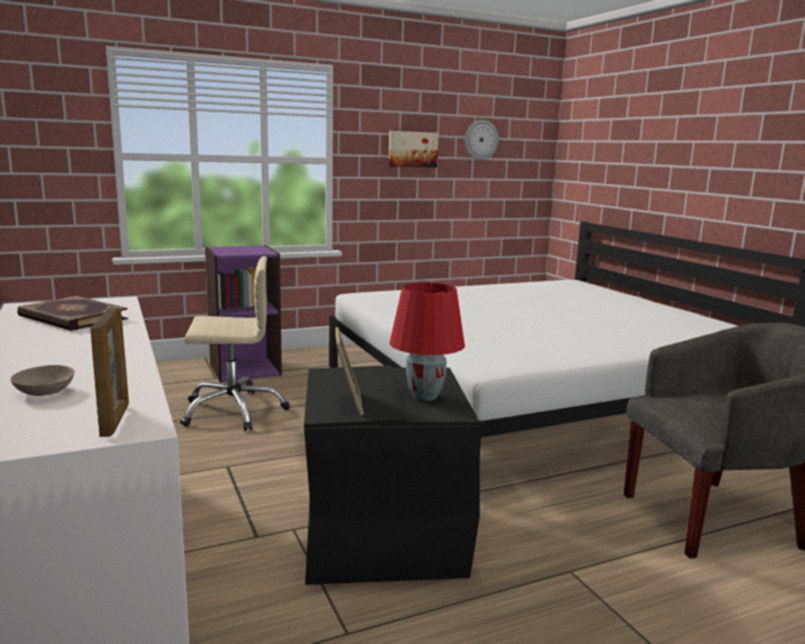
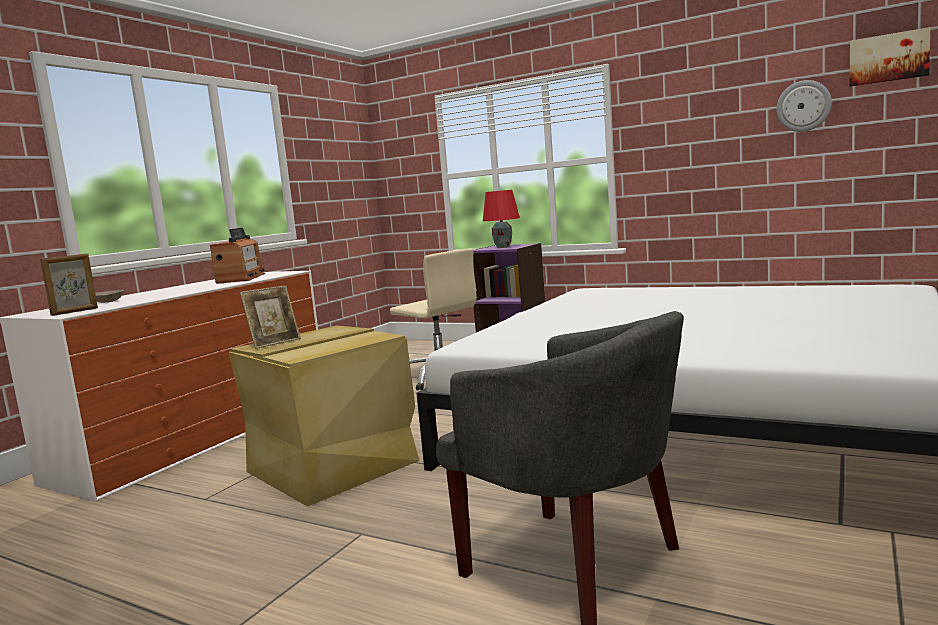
camera: 55 degrees right, 5 degrees down
(71, 318) = (241, 278): book -> radio
(384, 533) = (334, 466): black storage box -> beige storage box
(412, 149) = (705, 133): picture -> picture (888, 58)
(425, 396) = (322, 347): red table lamp -> red table lamp (503, 247)

